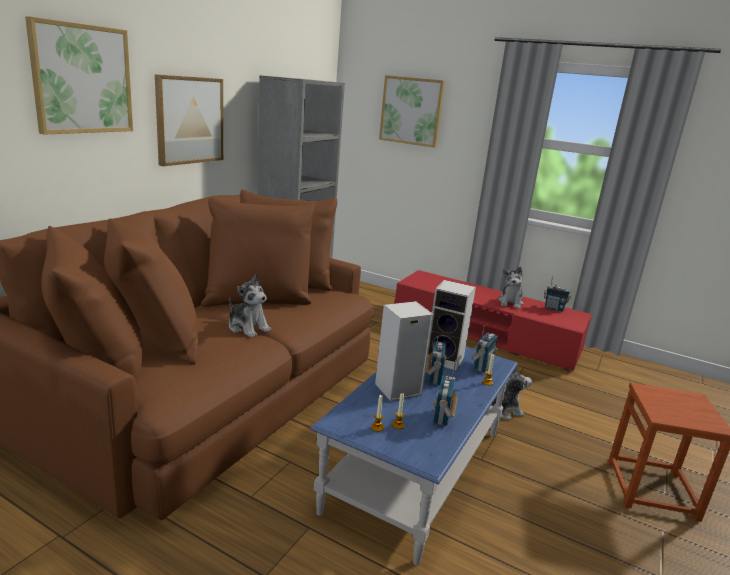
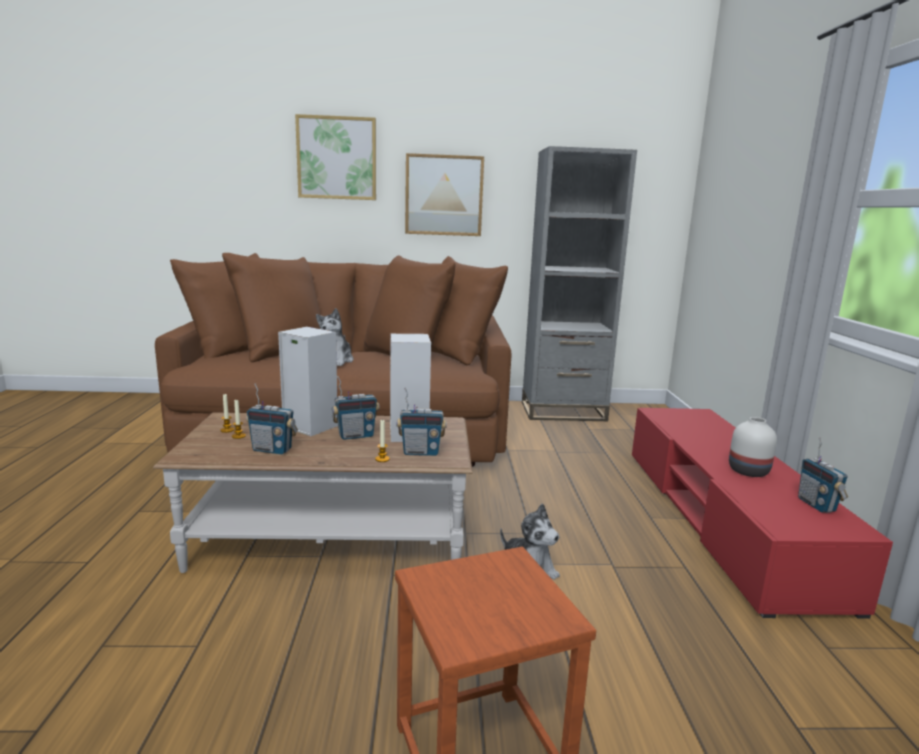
camera: 60 degrees right, 5 degrees down
(411, 111) = (748, 180): picture -> none
(416, 469) = (331, 539): blue coffee table -> brown coffee table
(442, 417) = (272, 450): radio -> radio turned 150 degrees counterclockwise
(510, 302) = (749, 471): plush toy -> white vase

